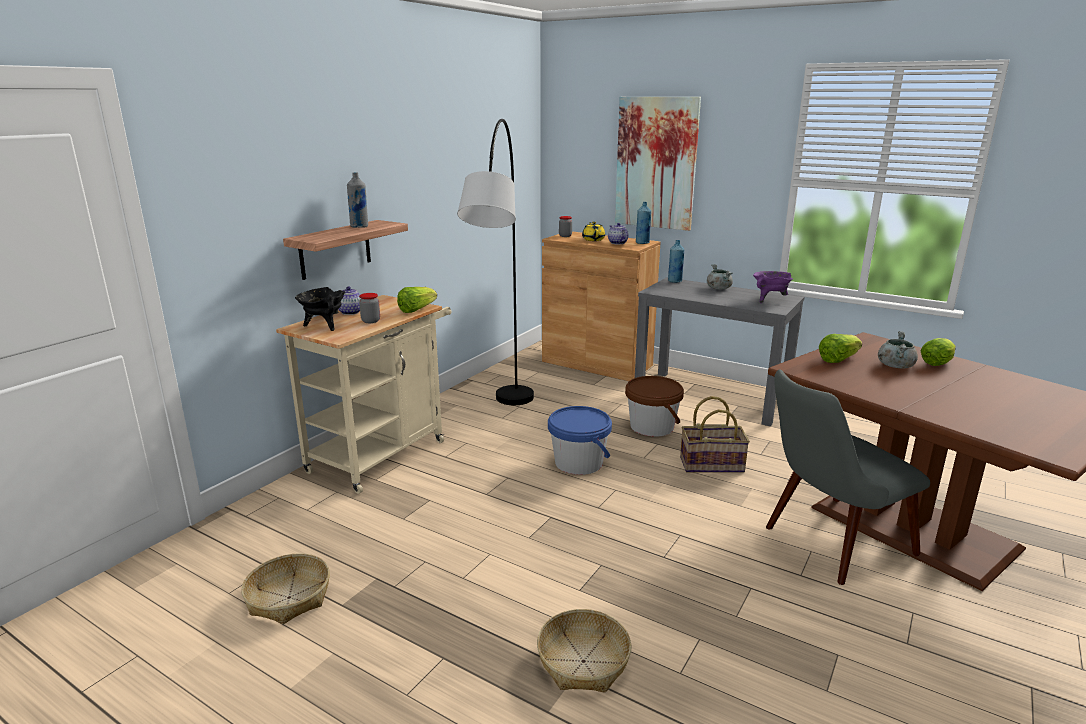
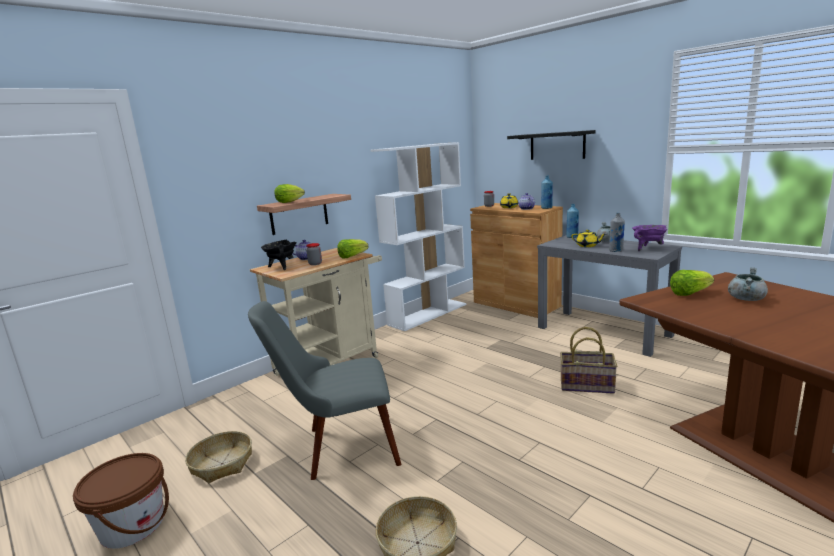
camera: 15 degrees right, 5 degrees down
(359, 226) = (315, 197): grey bottle -> grey bottle (616, 251)
(487, 379) = (428, 314): none -> white bookcase
(505, 429) = (426, 350): grey floor lamp -> none
(579, 463) = (474, 378): blue bucket -> none
(652, 426) = (544, 353): brown bucket -> brown bucket (132, 525)
(656, 163) = (557, 145): picture -> black shelf
(699, 294) = (587, 246): none -> yellow teapot
(826, 546) = (675, 463): grey chair -> grey chair (338, 448)
(938, 363) = (793, 297): lettuce -> lettuce (291, 202)

